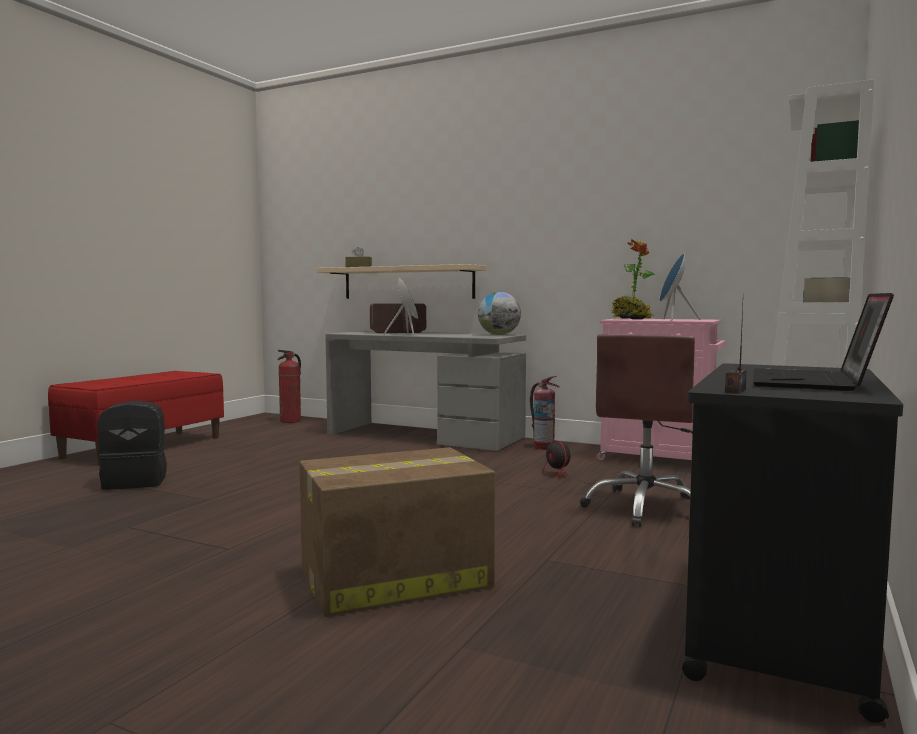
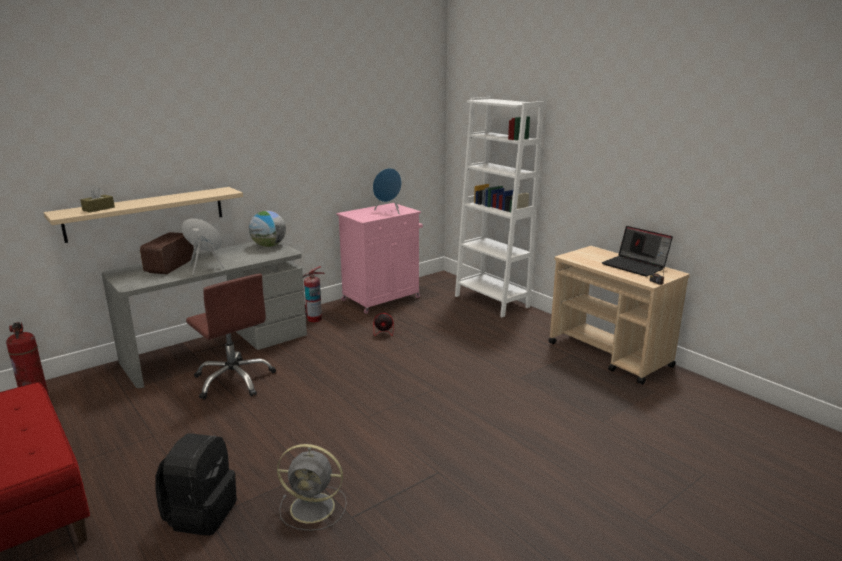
camera: 65 degrees left, 15 degrees up
(145, 511) = (314, 508): none -> grey fan
(392, 579) = (522, 423): cardboard box -> none
(631, 319) = (363, 215): potted plant -> none
(645, 508) = (465, 332): brown office chair -> brown office chair (234, 380)
(781, 627) = (610, 355): black cart -> beige cart

